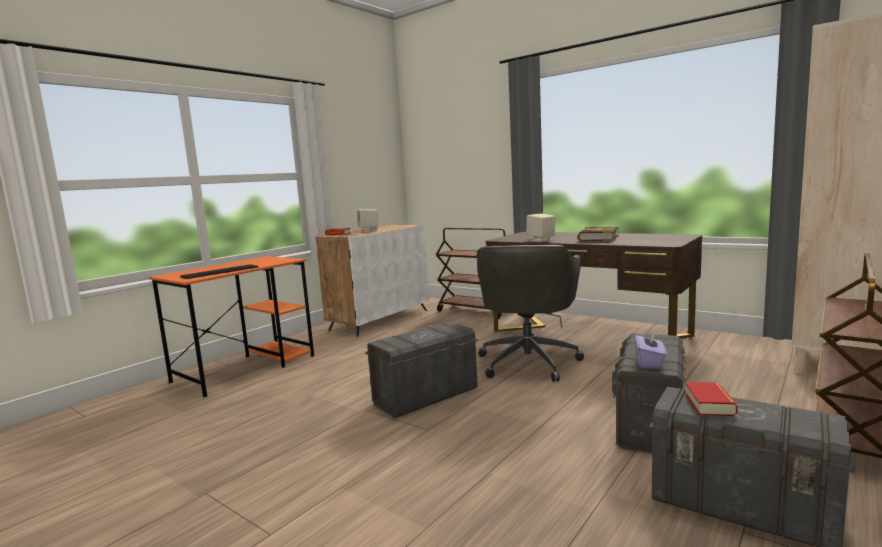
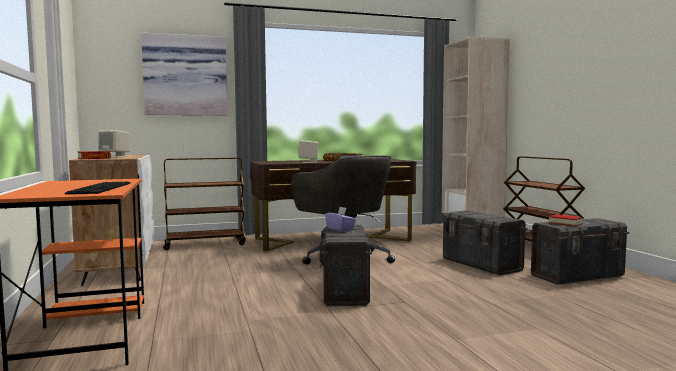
camera: 55 degrees left, 5 degrees down
(475, 144) = (185, 75): none -> picture
(649, 363) = (499, 218): purple tissue box -> purple tissue box (340, 229)

